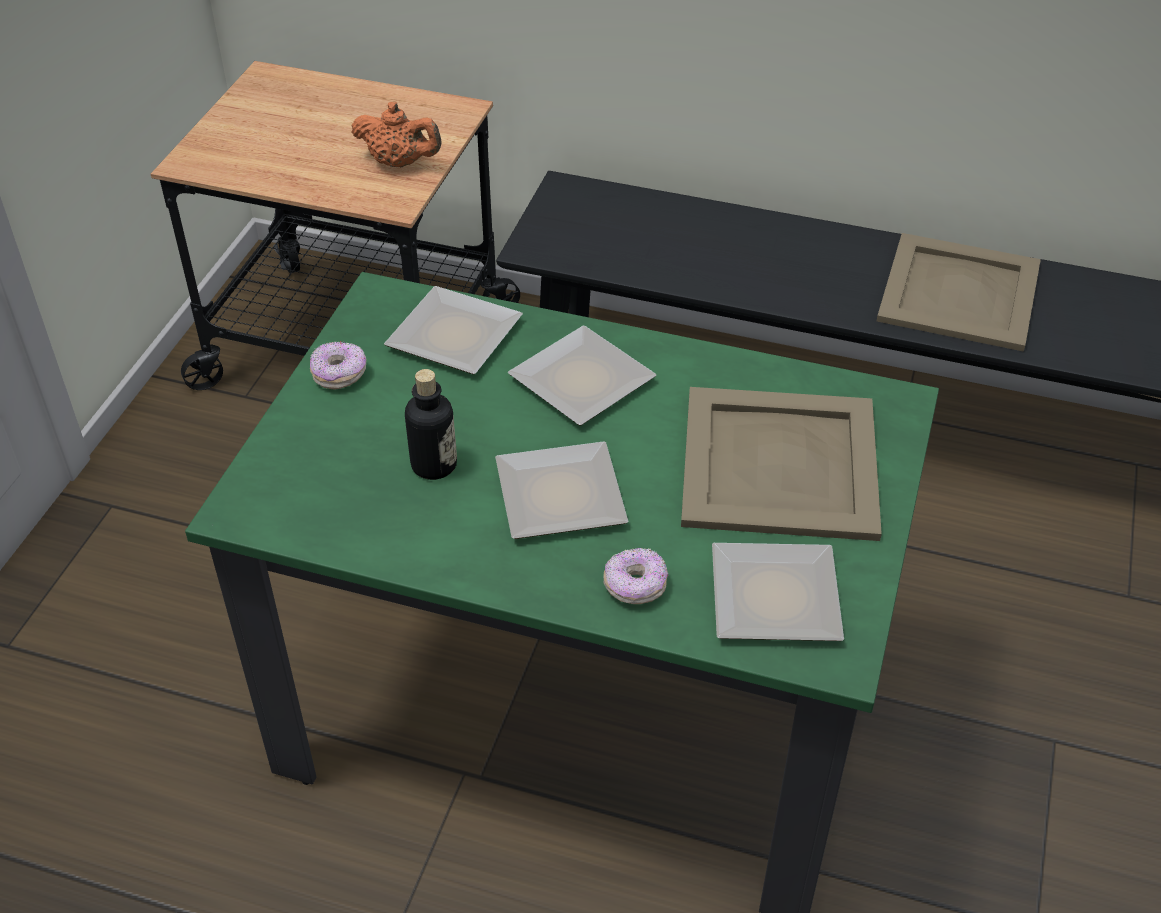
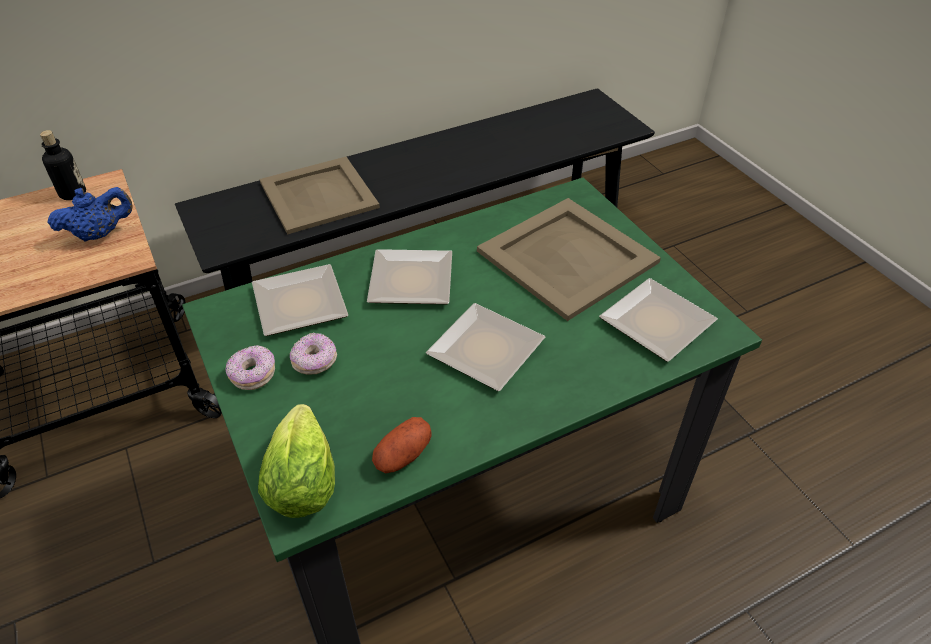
camera: 45 degrees left, 0 degrees up
(274, 487) = (303, 476): none -> lettuce
(366, 531) = (403, 455): none -> potato
(399, 163) = (100, 234): orange teapot -> blue teapot
(434, 465) = (390, 385): bottle -> bottle (73, 193)
(635, 586) = (589, 368): donut -> donut (315, 362)
(958, 291) = (470, 151): beige tray -> beige tray (317, 195)

